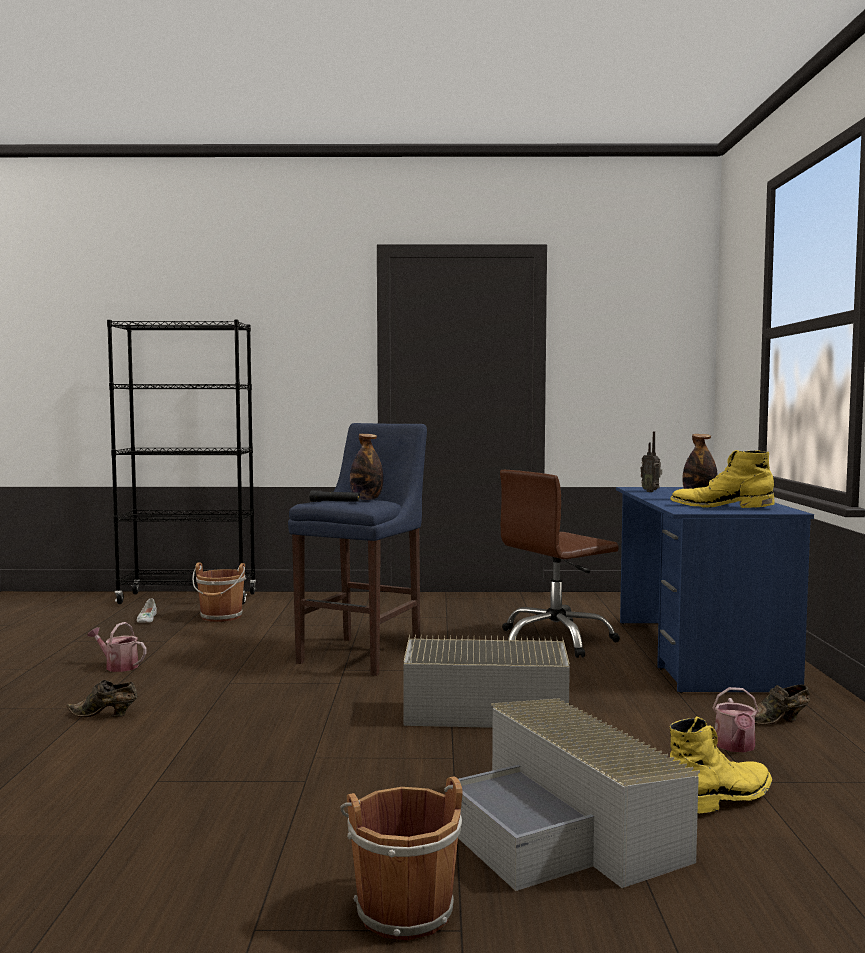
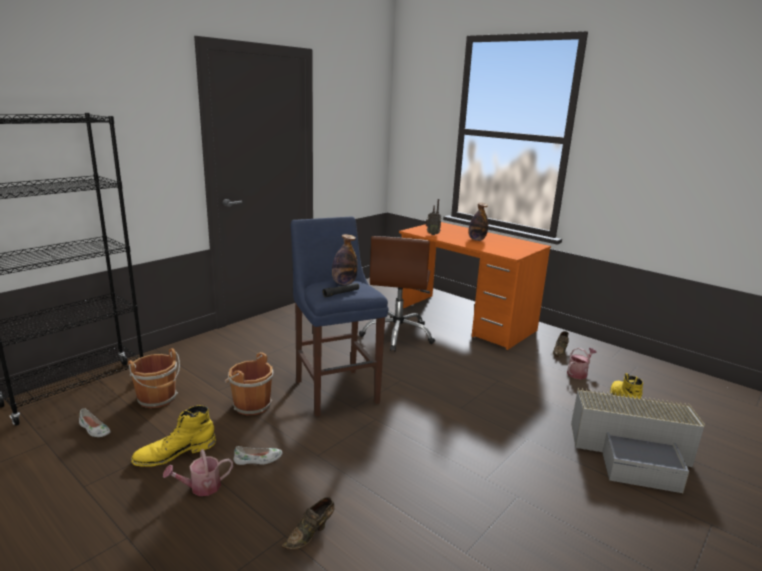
camera: 50 degrees left, 15 degrees up
(186, 668) = (258, 460): none -> white shoe
(402, 908) = (685, 531): brown bucket -> brown bucket (250, 405)
(482, 707) = (469, 399): grey storage box -> none
(698, 653) = (465, 320): blue desk -> orange desk
(721, 506) = (505, 246): yellow boot -> yellow boot (175, 453)
(735, 747) = (578, 373): watering can -> watering can turned 90 degrees counterclockwise

